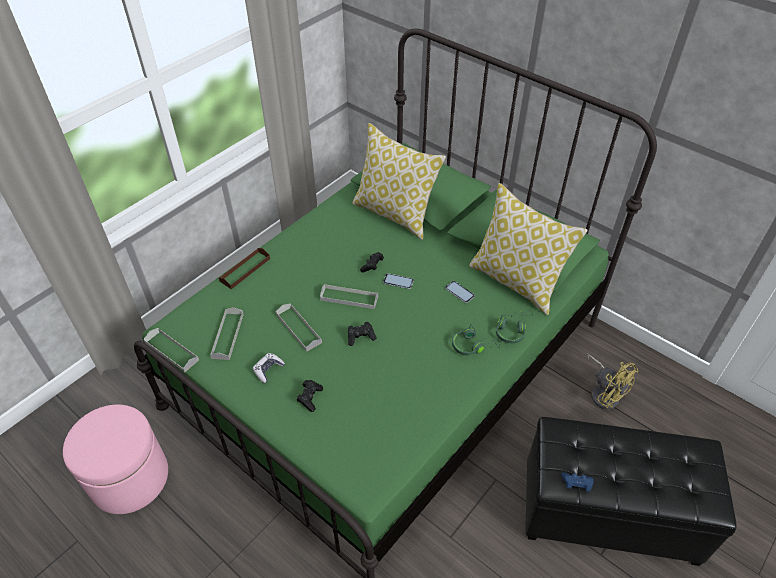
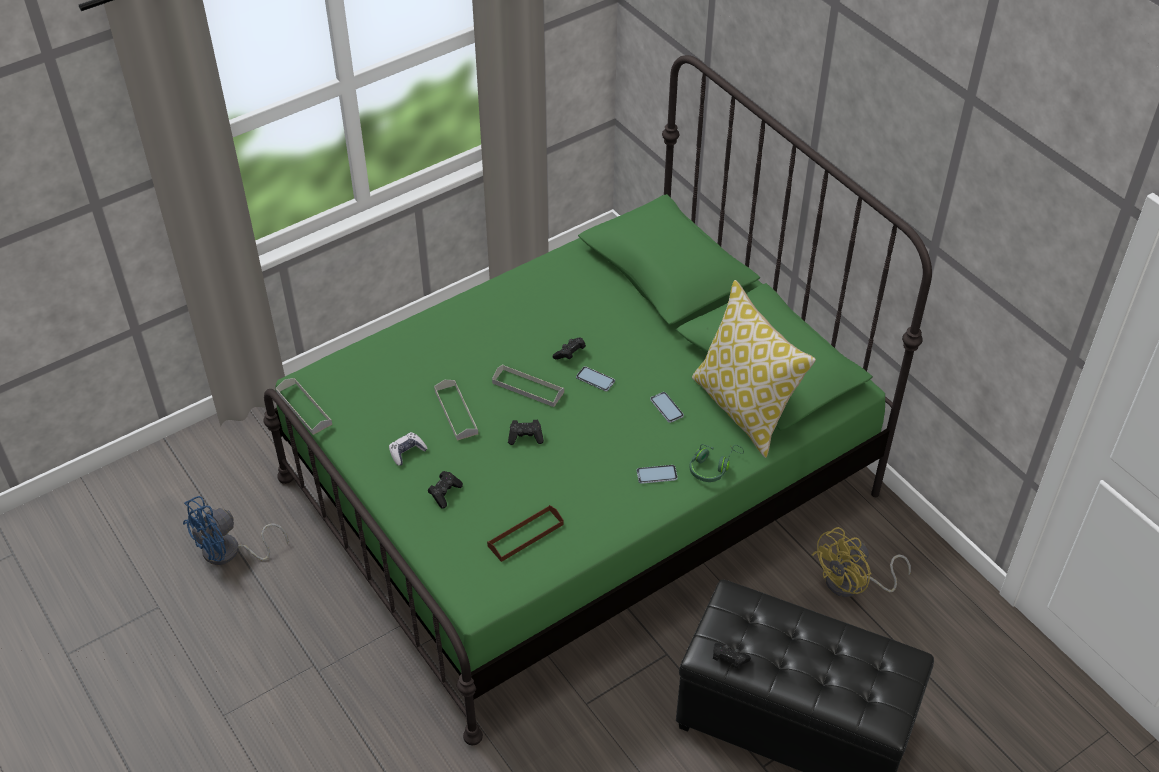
camera: 15 degrees right, 0 degrees up
(129, 478) = (229, 552): pink ottoman -> blue fan
(227, 335) = (372, 403): grey tray -> none
(245, 270) = (413, 328): brown tray -> brown tray (525, 535)
(395, 214) = (623, 291): pillow -> none
(473, 345) = (656, 474): green headphones -> phone
(576, 484) = (728, 660): blue game controller -> black game controller
(604, 393) = (852, 584): yellow fan -> yellow fan turned 75 degrees clockwise

